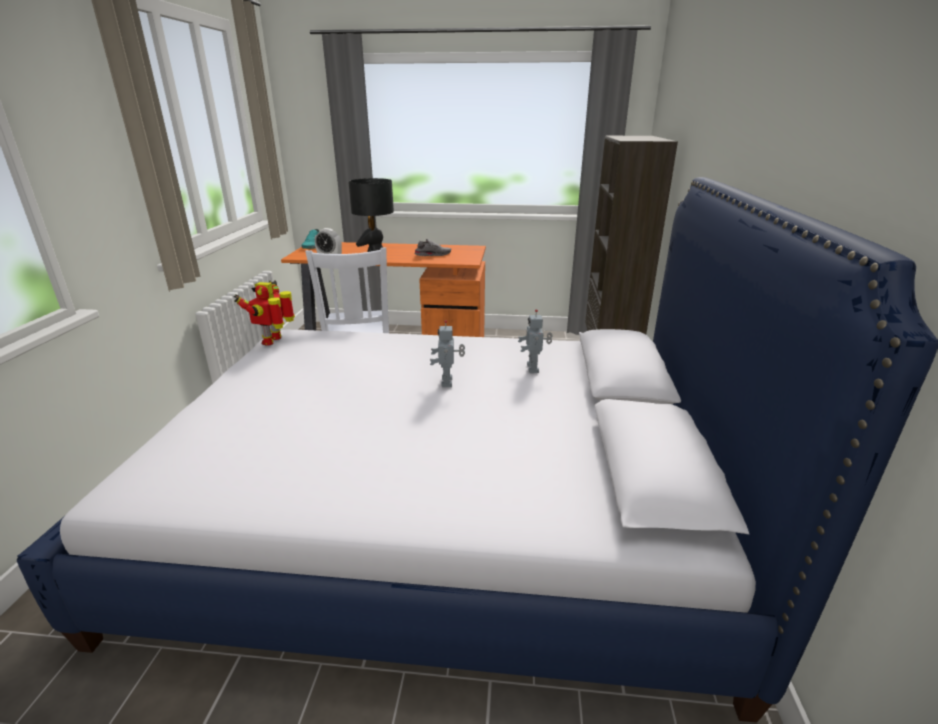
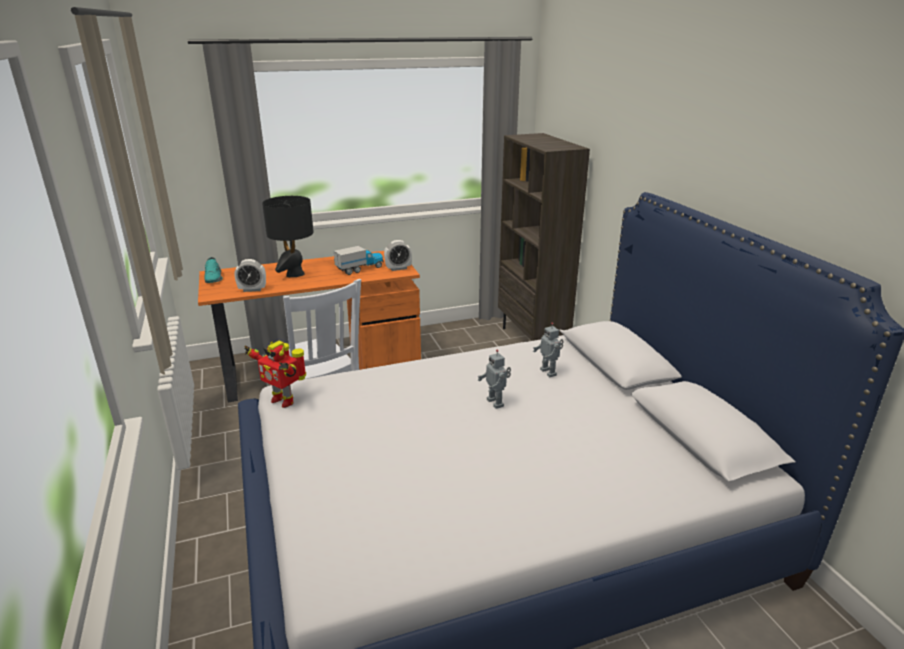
camera: 25 degrees left, 0 degrees up
(274, 340) = (283, 400): toy robot -> toy robot turned 45 degrees counterclockwise
(432, 255) = (360, 269): grey shoe -> toy truck
(466, 258) = (398, 268): none -> alarm clock

